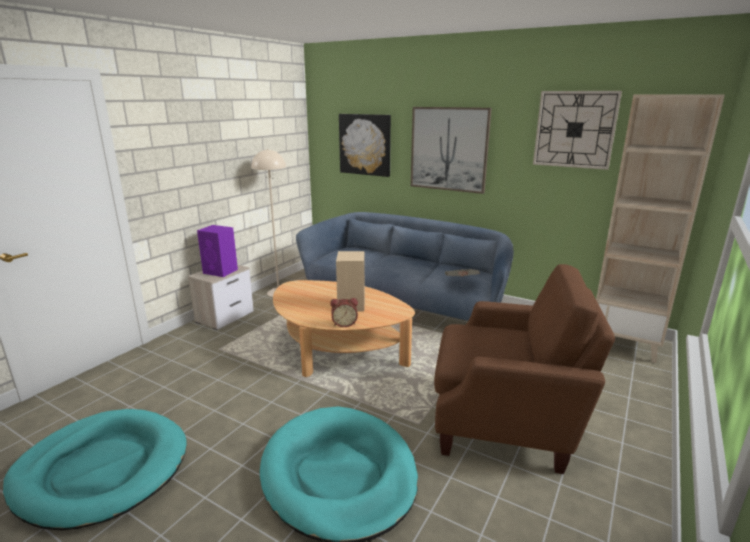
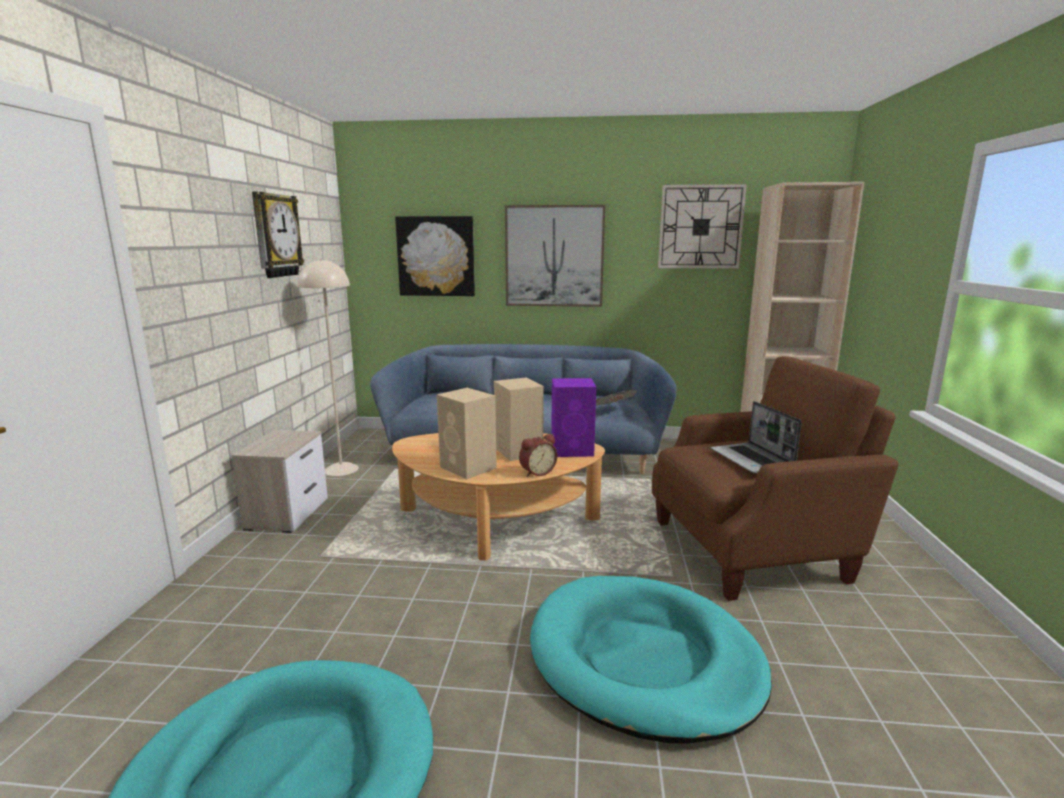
camera: 25 degrees left, 5 degrees down
(221, 271) = (282, 442): purple speaker -> purple speaker (573, 450)
(239, 132) = (276, 236): none -> wall clock
(305, 311) = (469, 468): none -> beige speaker
(495, 349) = (752, 460): none -> laptop

